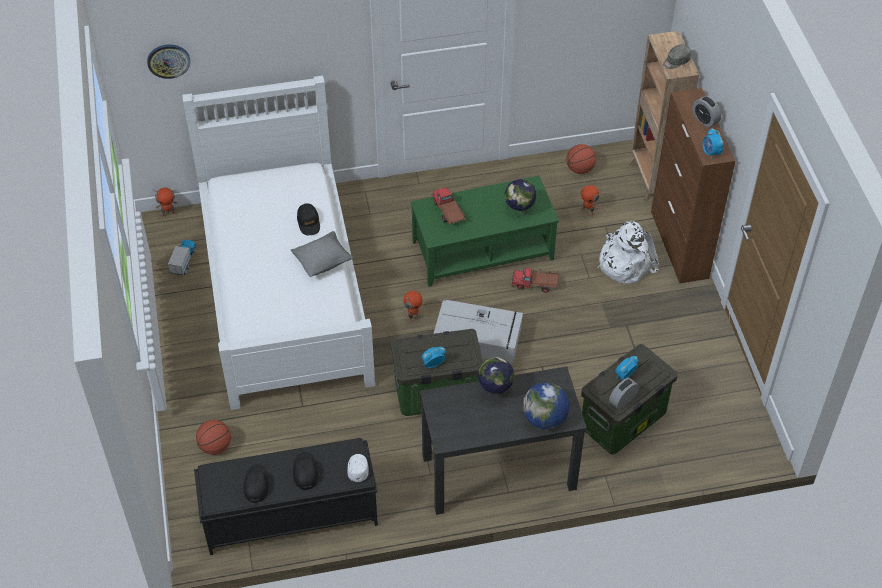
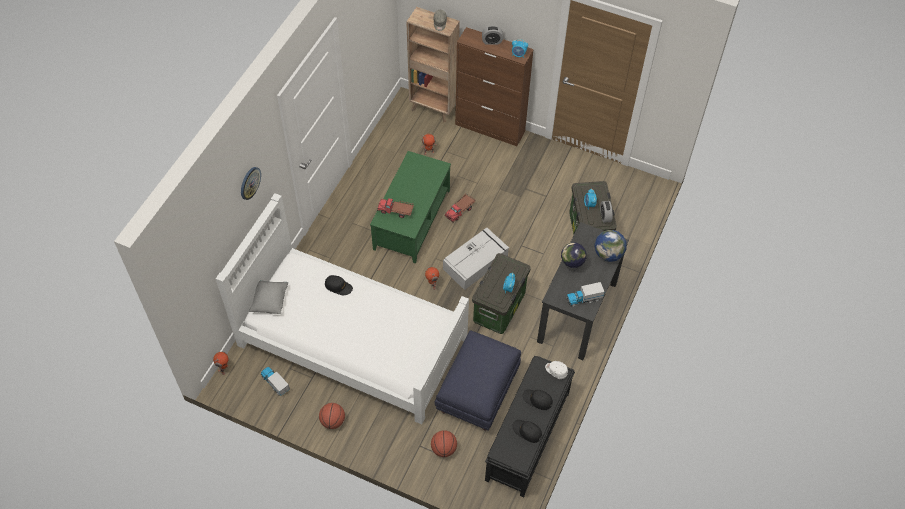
camera: 55 degrees left, 5 degrees up
(168, 60) = (201, 262): wall clock -> wall clock (249, 183)
(311, 436) = (478, 391): none -> blue ottoman
(323, 262) = (378, 298): grey pillow -> grey pillow (270, 301)
(458, 428) = (583, 299): none -> toy truck
(519, 211) = (427, 177): globe -> none
(580, 169) = (393, 135): basketball -> basketball (333, 421)
(624, 262) = (481, 160): white backpack -> none

